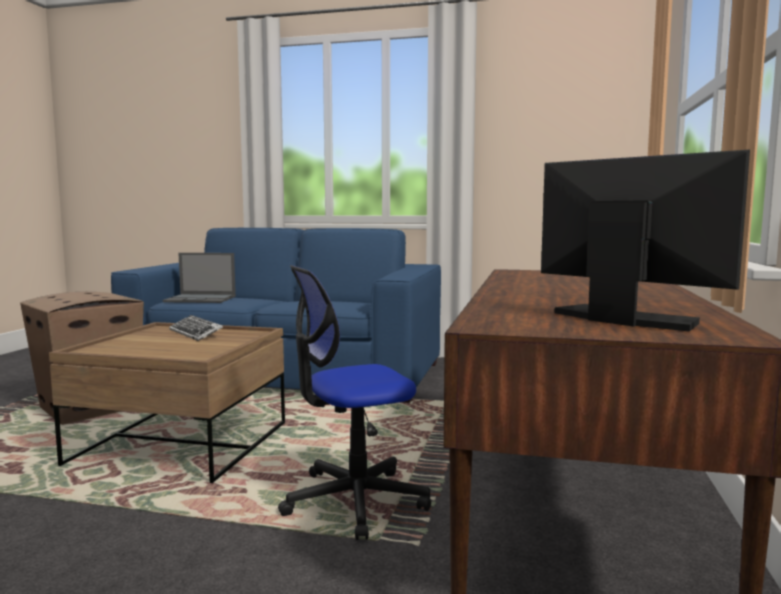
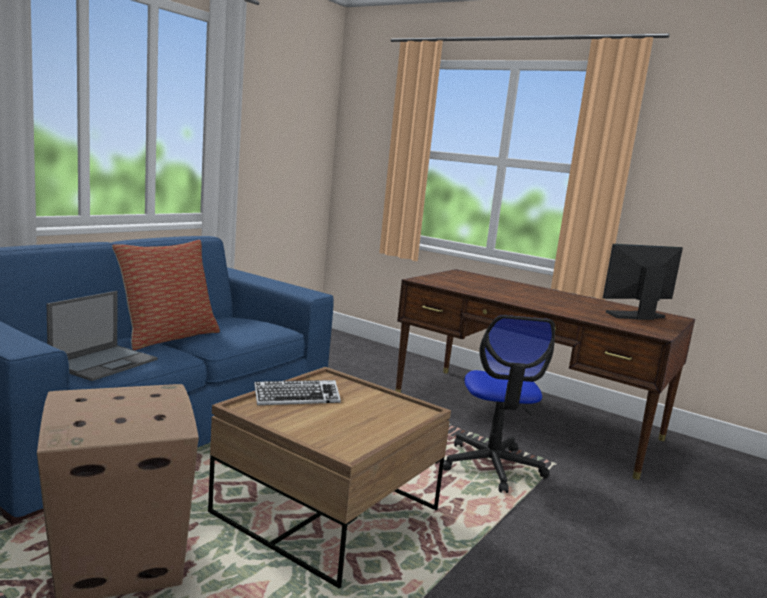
camera: 70 degrees left, 5 degrees up
(282, 299) = (168, 337): none -> pillow

